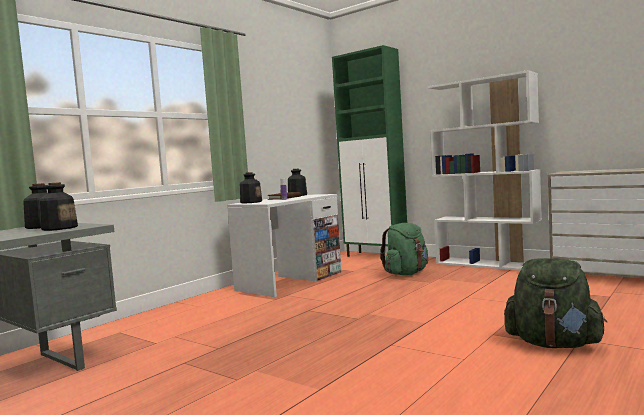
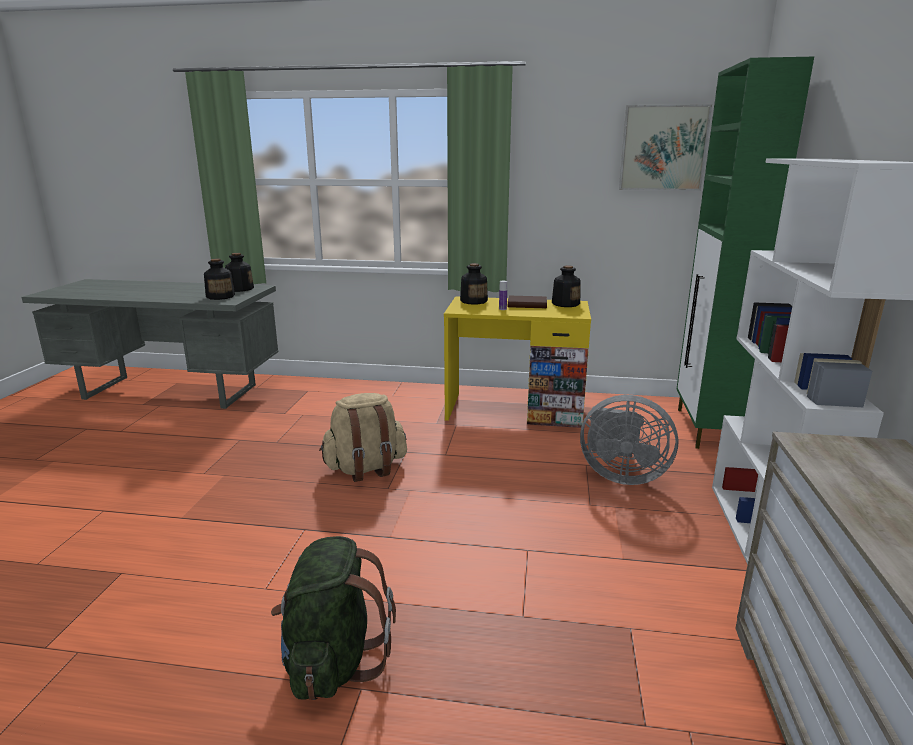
camera: 60 degrees right, 15 degrees up
(290, 281) = (514, 410): white desk -> yellow desk
(304, 98) = (663, 148): none -> picture
(319, 322) = (366, 468): none -> beige backpack
(406, 273) = (621, 475): green backpack -> grey fan

